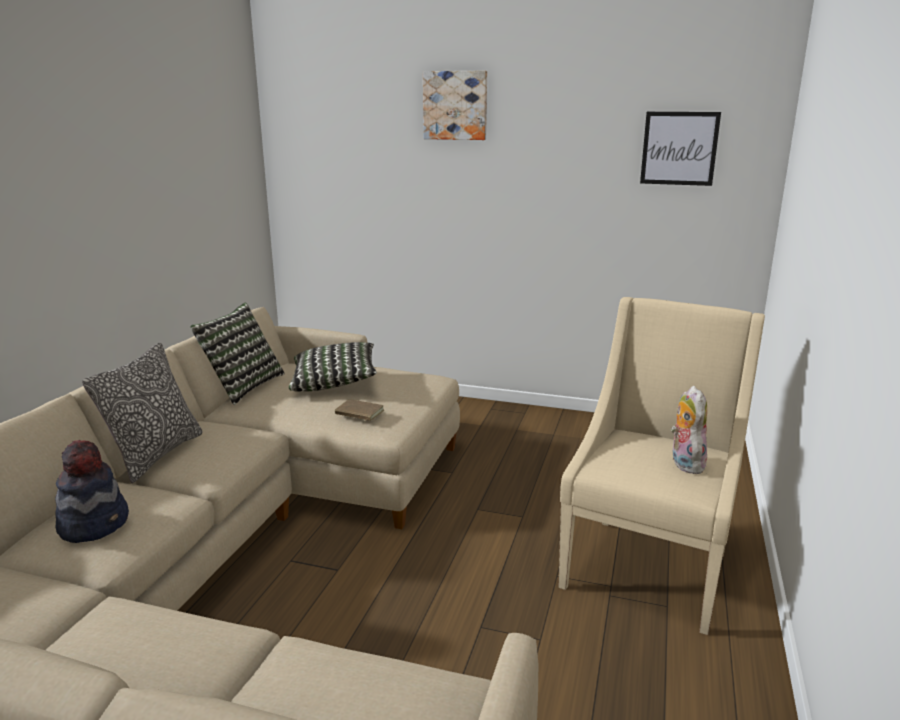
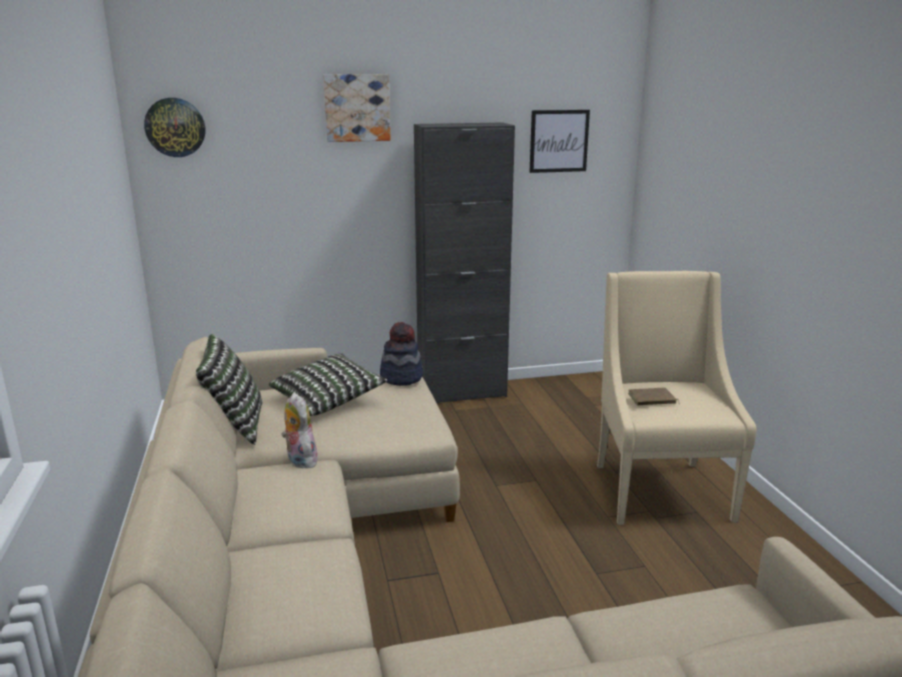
camera: 30 degrees left, 0 degrees up
(95, 524) = (289, 592): hat -> hat (401, 377)
(155, 455) = (244, 513): pillow -> none
(299, 121) = (175, 127): none -> wall clock
(358, 413) = (390, 422): brown book -> brown book (652, 400)
(541, 415) = (462, 393): none -> black cabinet
(684, 463) = (693, 397): plush toy -> plush toy (299, 461)

